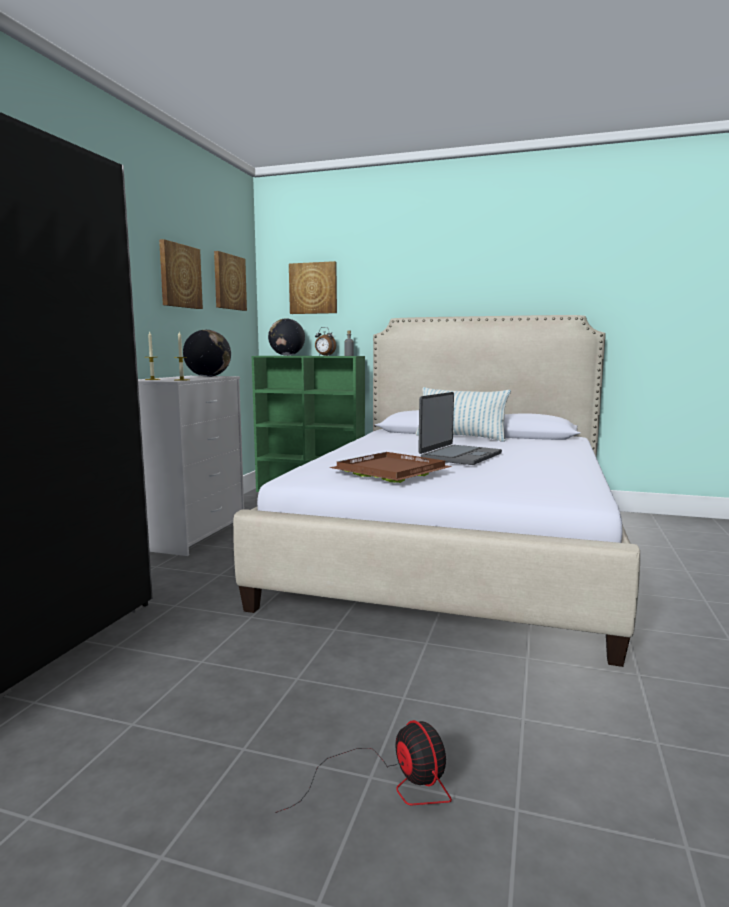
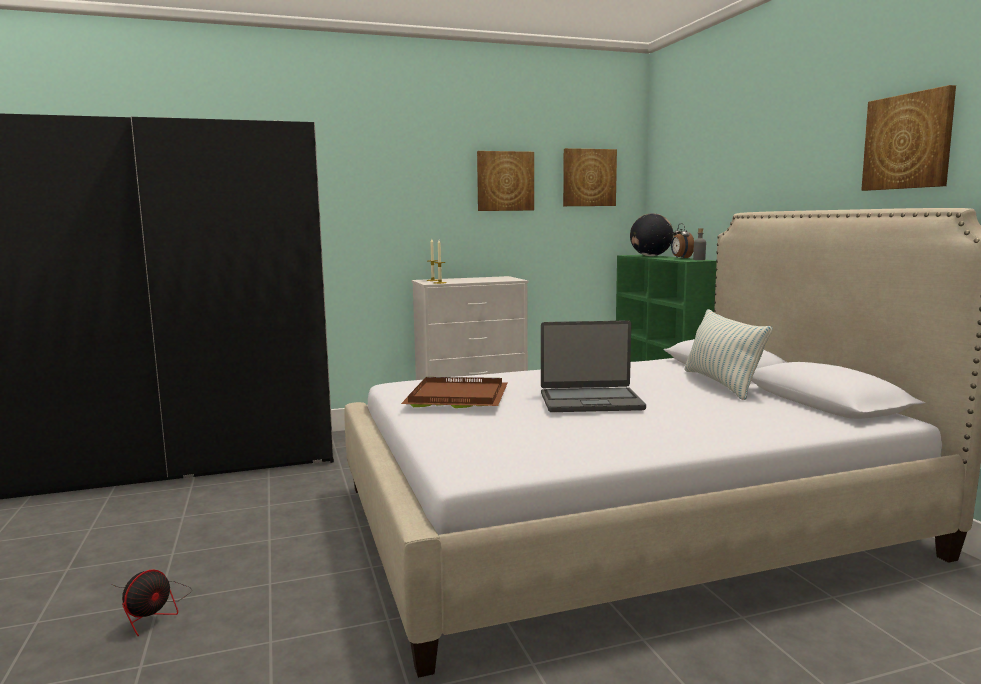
camera: 55 degrees right, 0 degrees up
(208, 376) = (497, 279): globe -> none
(313, 288) = (685, 176): picture -> picture (908, 141)

